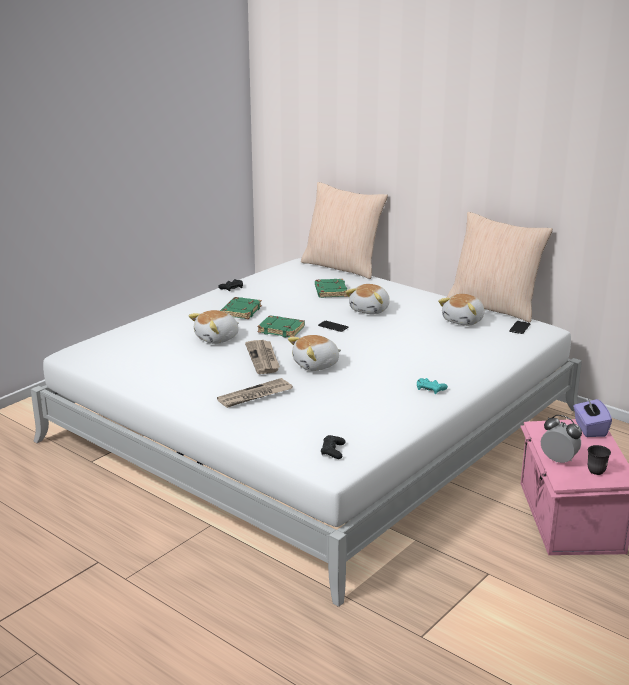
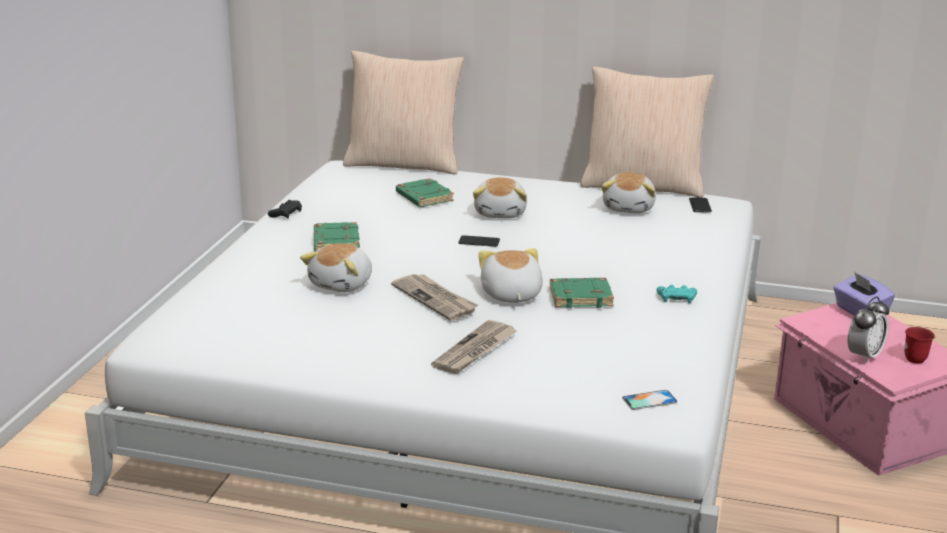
camera: 25 degrees left, 0 degrees up
(282, 329) = (418, 257): green book -> green book (581, 297)
(316, 365) = (510, 295): plush toy -> plush toy turned 135 degrees clockwise
(333, 451) = (649, 400): black game controller -> phone
(558, 460) = (864, 356): alarm clock -> alarm clock turned 120 degrees clockwise
(597, 469) = (914, 356): grey mug -> red mug

